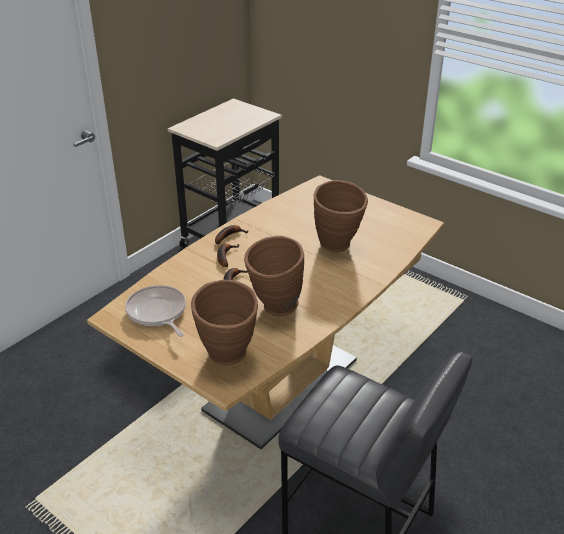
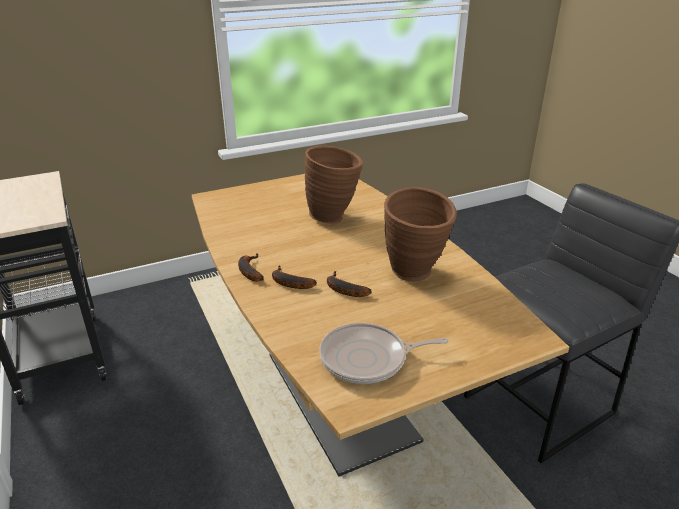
camera: 65 degrees left, 5 degrees down
(228, 359) = (488, 325): brown vase -> none

